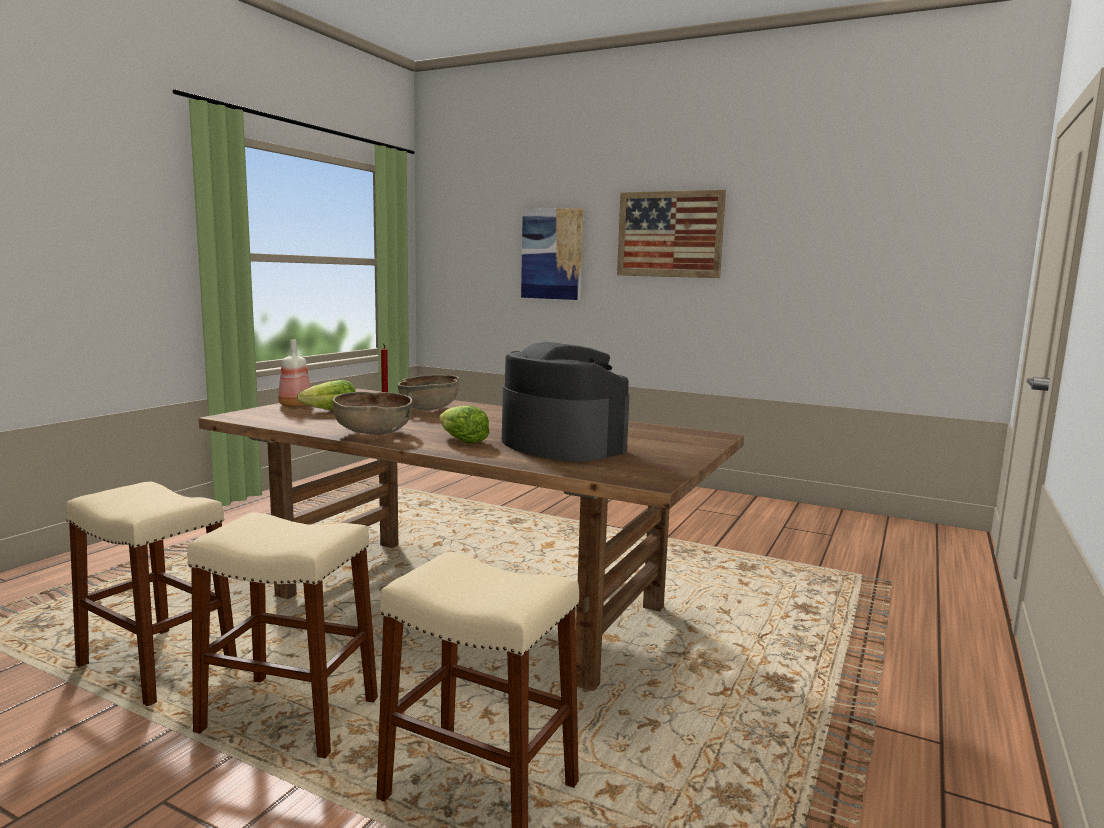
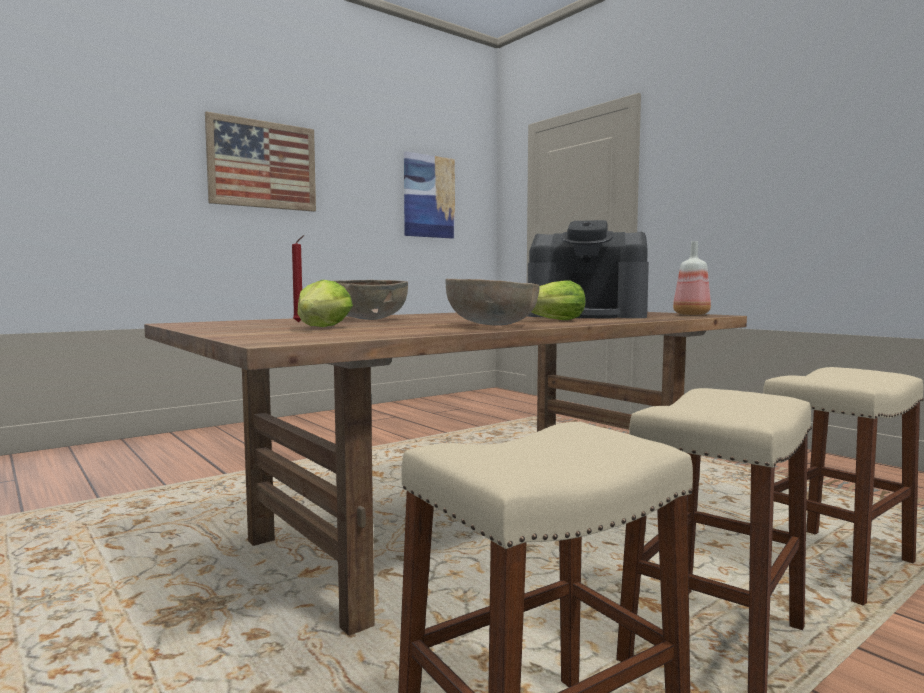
camera: 65 degrees left, 5 degrees down
(294, 405) = (238, 331): bottle -> bottle (691, 314)
(552, 254) = (113, 171): picture -> picture (429, 196)
(561, 445) = (587, 315): coffee machine -> coffee machine turned 150 degrees counterclockwise

